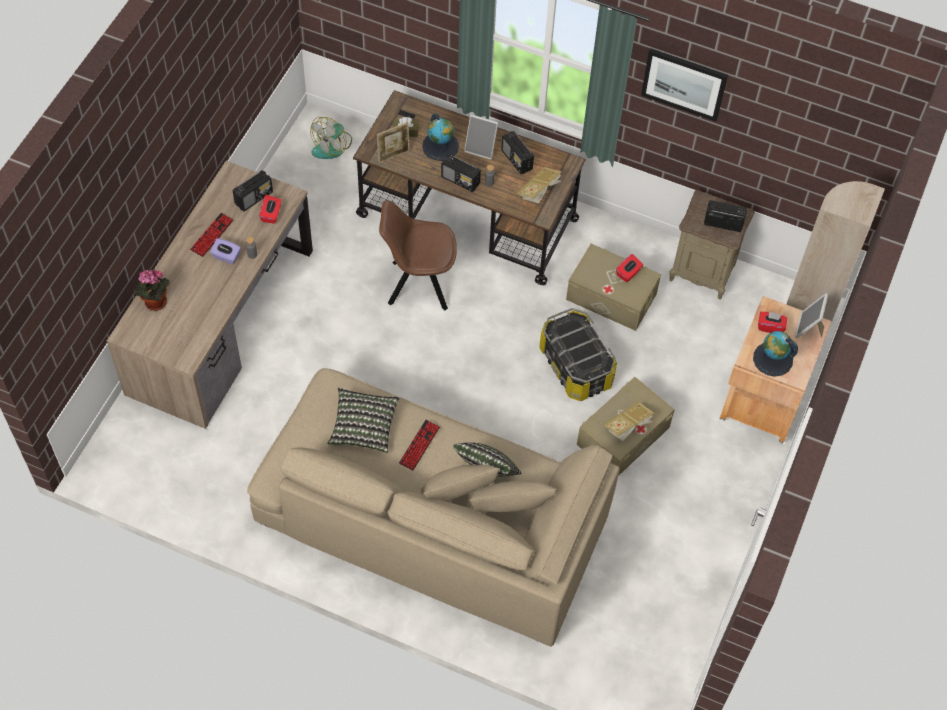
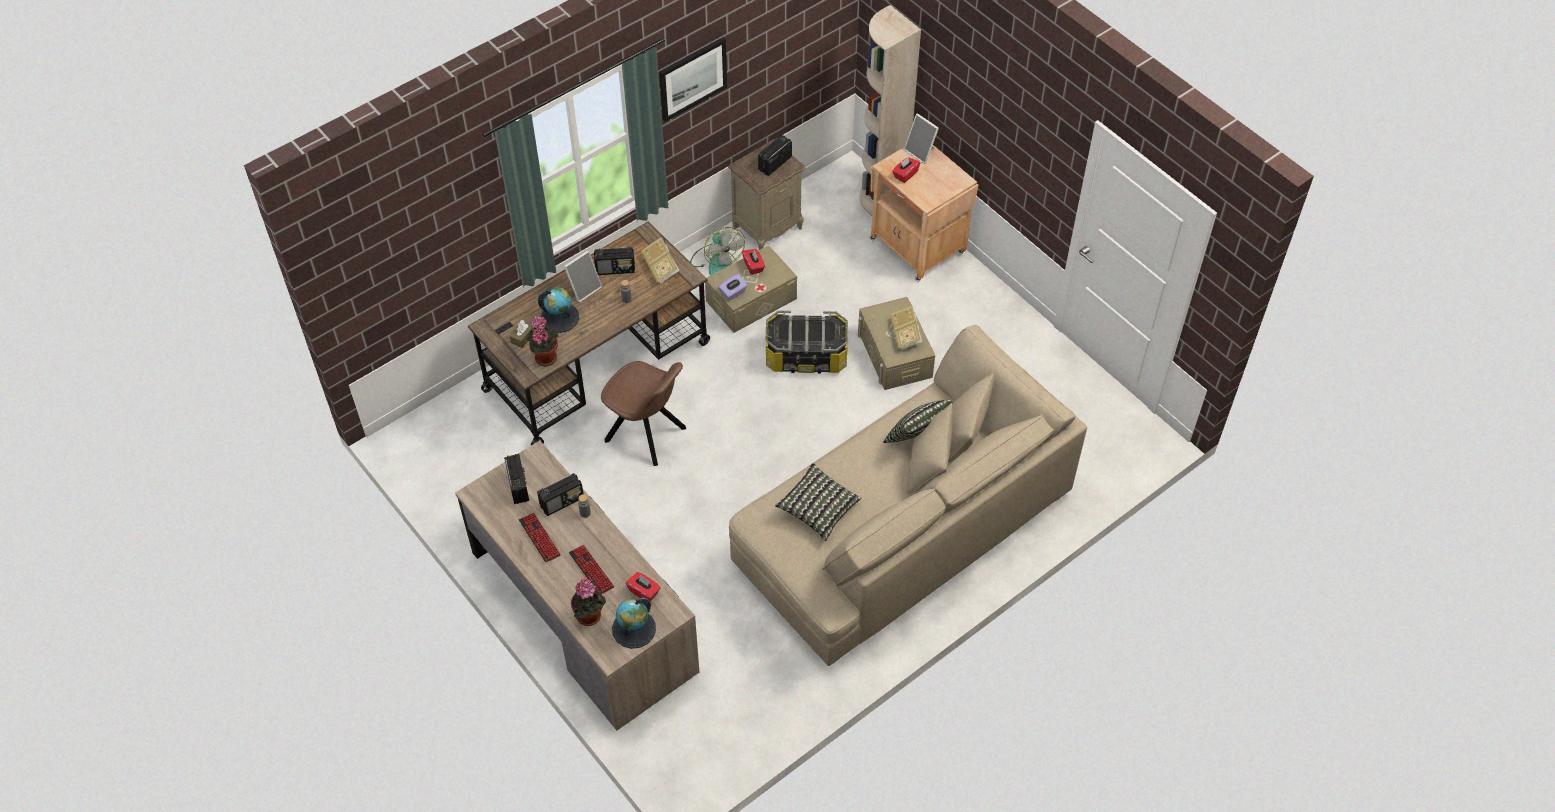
camera: 60 degrees left, 5 degrees down
(226, 256) = (573, 535): purple tissue box -> purple tissue box (733, 293)
(271, 214) = (548, 479): red tissue box -> red tissue box (644, 591)
(332, 146) = (438, 437): fan -> fan (716, 261)
(393, 155) = (545, 356): picture frame -> potted plant
(419, 284) = (646, 434): brown chair -> brown chair turned 90 degrees counterclockwise
(419, 445) = (863, 474): keyboard -> keyboard (591, 570)
(460, 180) = (609, 318): radio -> radio (562, 501)
(772, 359) = (936, 187): globe -> globe (634, 629)

